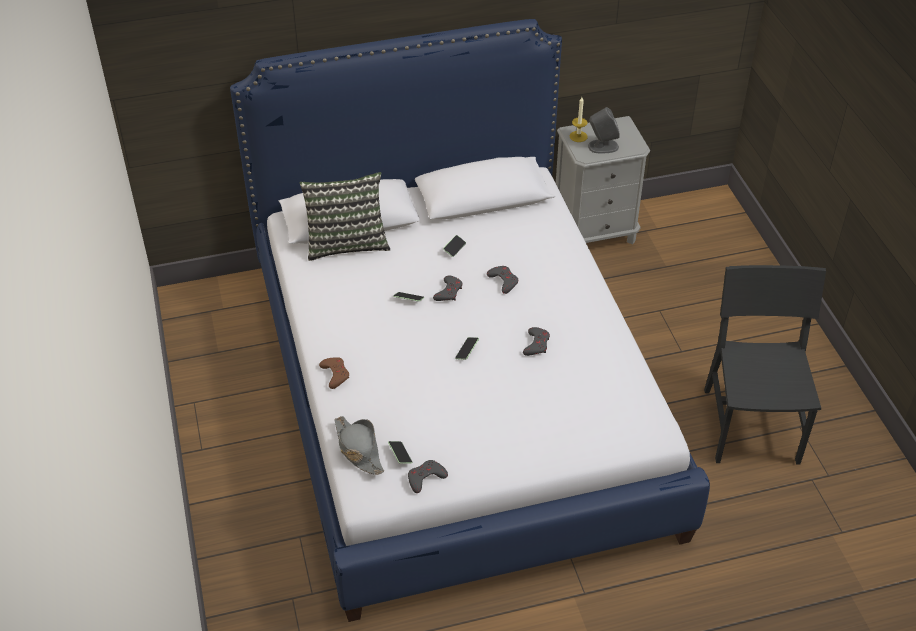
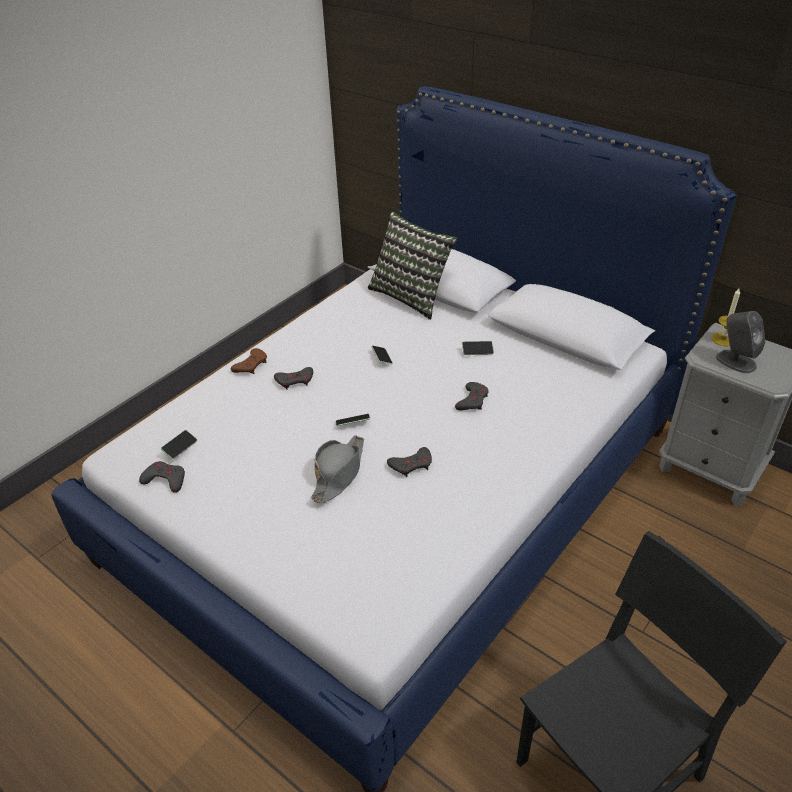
camera: 55 degrees right, 5 degrees down
(358, 449) = (170, 420): grey hat -> grey hat (339, 473)
(448, 292) = (418, 375): grey game controller -> grey game controller (295, 380)

